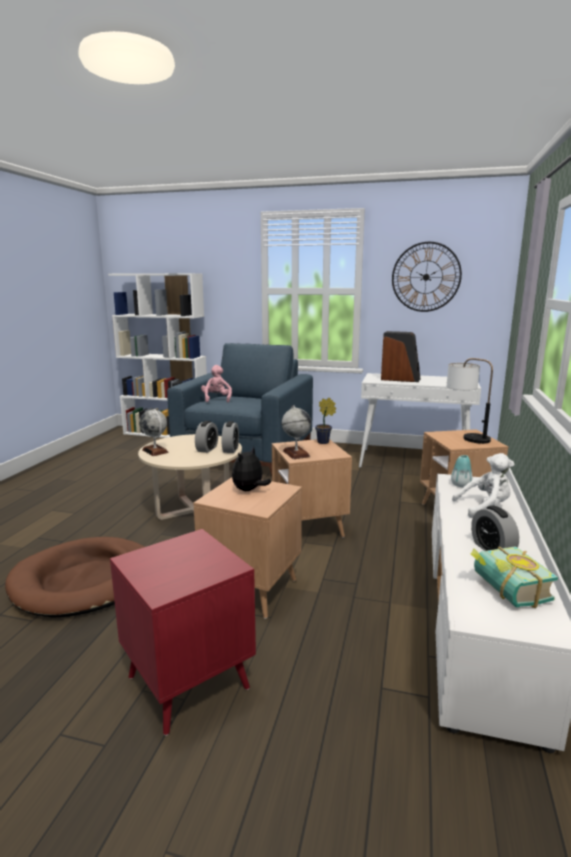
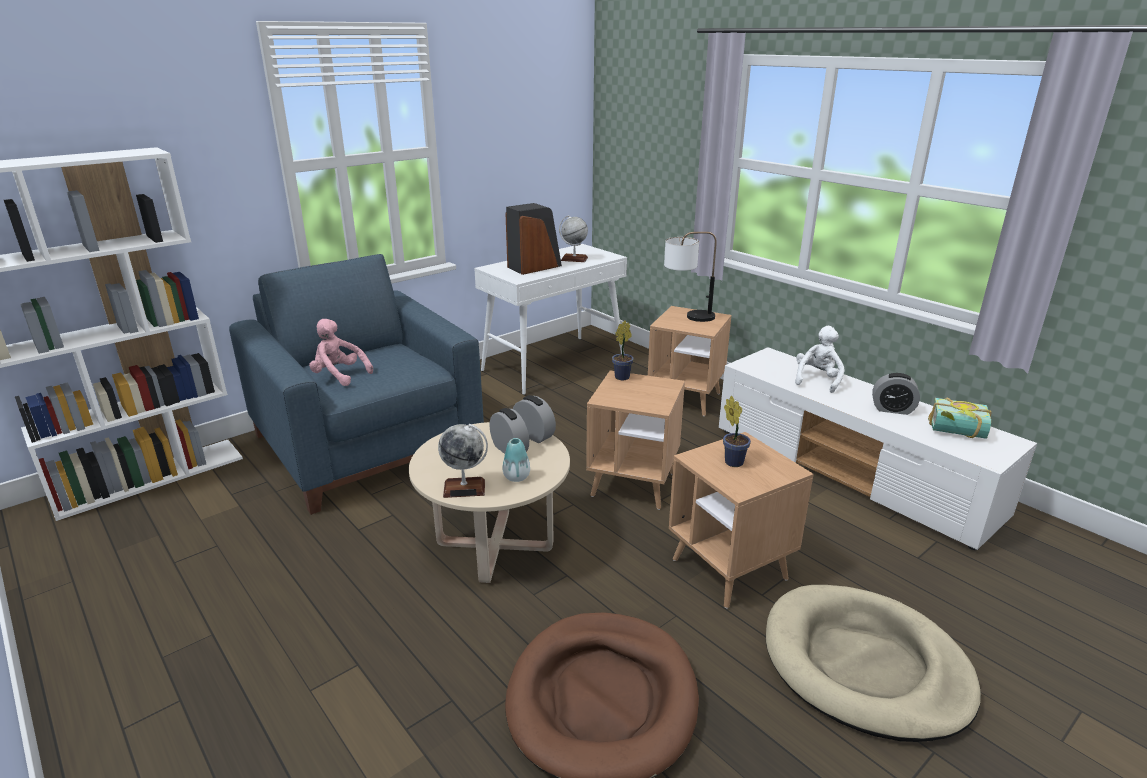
camera: 55 degrees left, 10 degrees up
(188, 682) = (864, 665): red side table -> beige dog bed
(249, 490) = (732, 461): plush toy -> potted plant
(296, 453) = (643, 402): globe -> globe (574, 259)
(426, 277) = (509, 123): wall clock -> none
(460, 485) = (762, 368): vase -> vase (516, 477)

